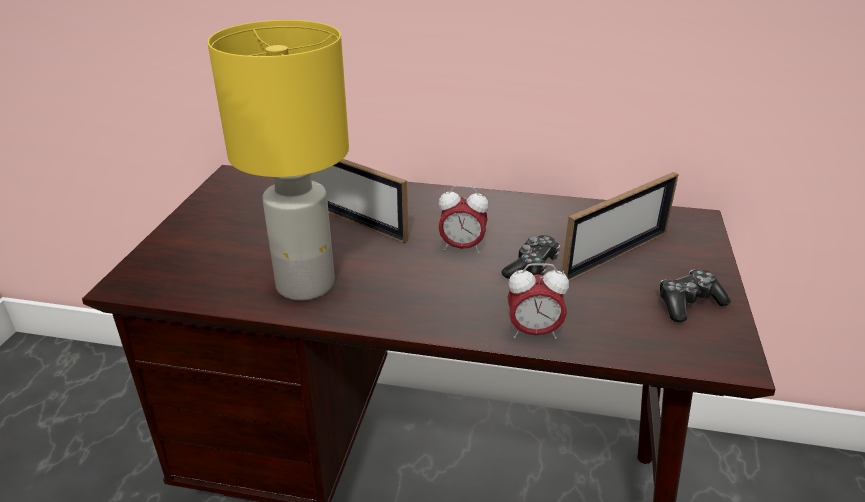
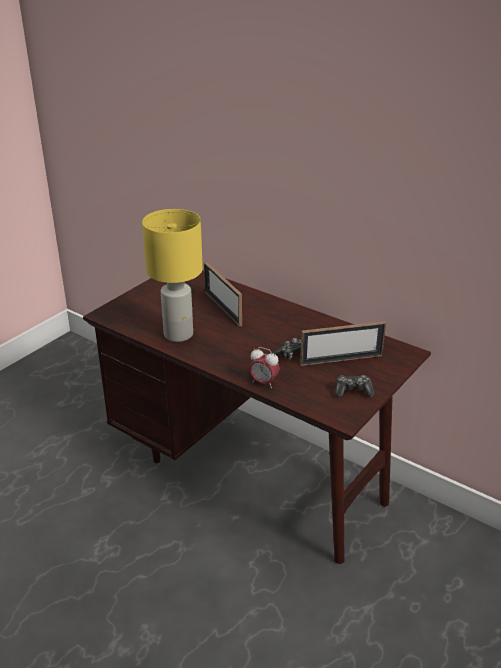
camera: 25 degrees right, 0 degrees up
(462, 247) = (265, 336): alarm clock -> none

